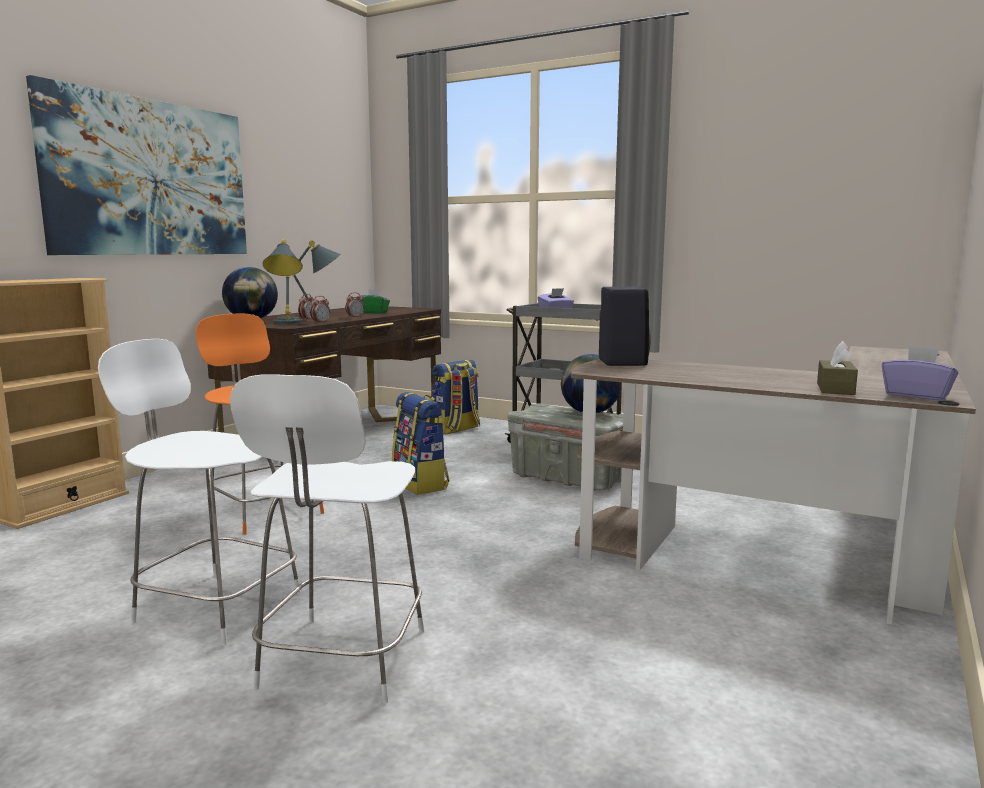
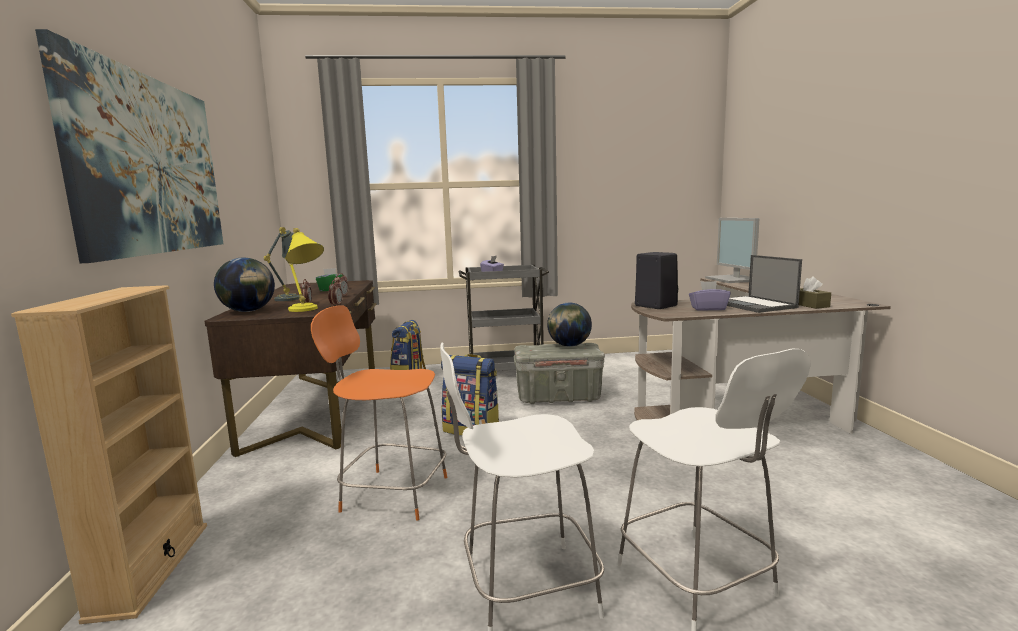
camera: 35 degrees left, 0 degrees up
(286, 324) = (307, 310): grey table lamp -> yellow table lamp
(752, 378) = (754, 305): none -> laptop
(889, 352) = (734, 279): none -> monitor
(917, 395) = (851, 303): purple tissue box -> purple tissue box (708, 308)

